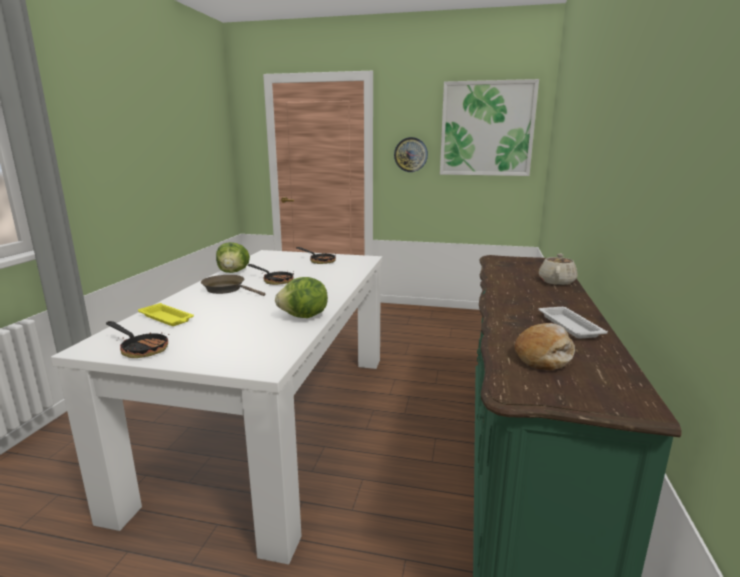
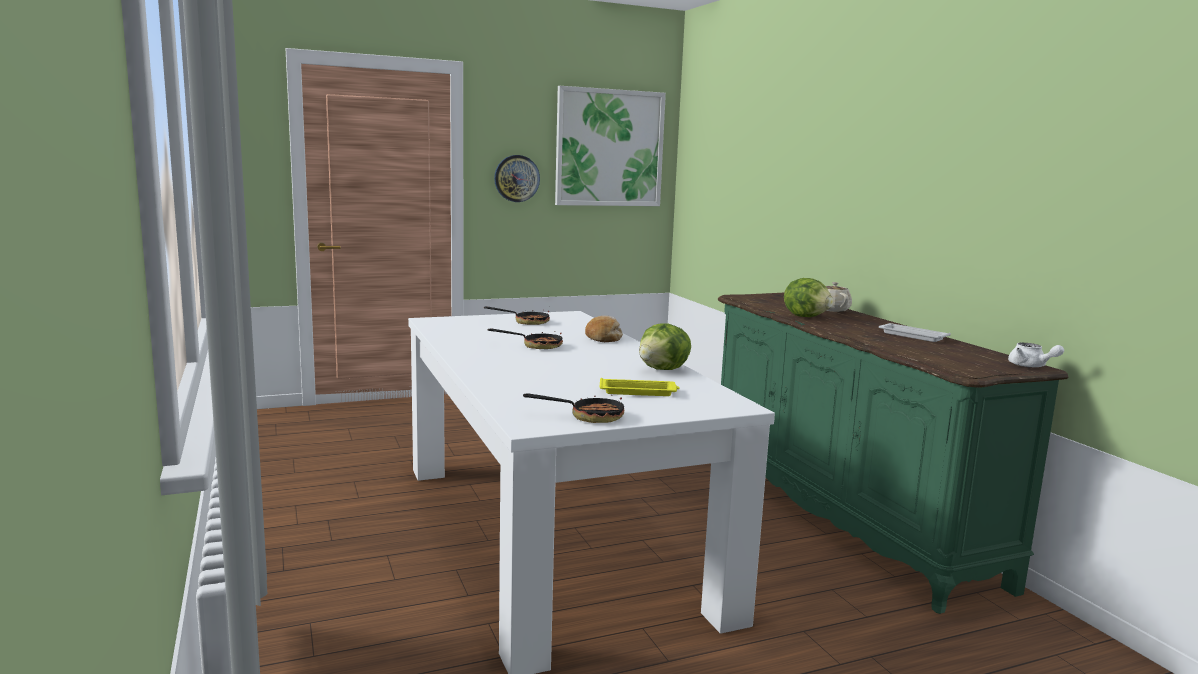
camera: 35 degrees left, 5 degrees down
(167, 318) = (529, 392): yellow tray -> yellow tray (639, 392)
(227, 289) = (507, 360): brown frying pan -> none
(233, 272) = (456, 344): lettuce -> lettuce (806, 316)
(544, 356) = (940, 353): bread -> bread (603, 337)
(633, 403) = (1031, 366): none -> white teapot

